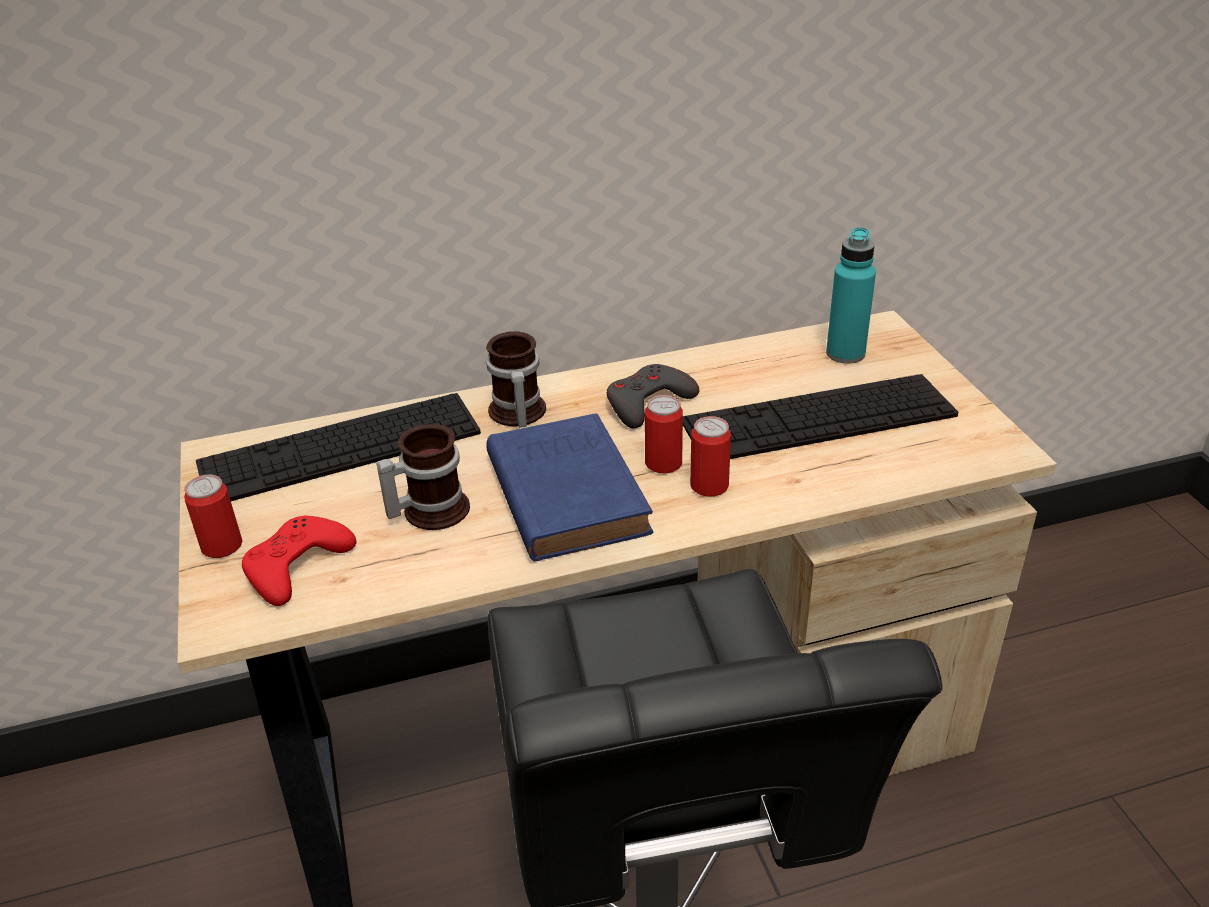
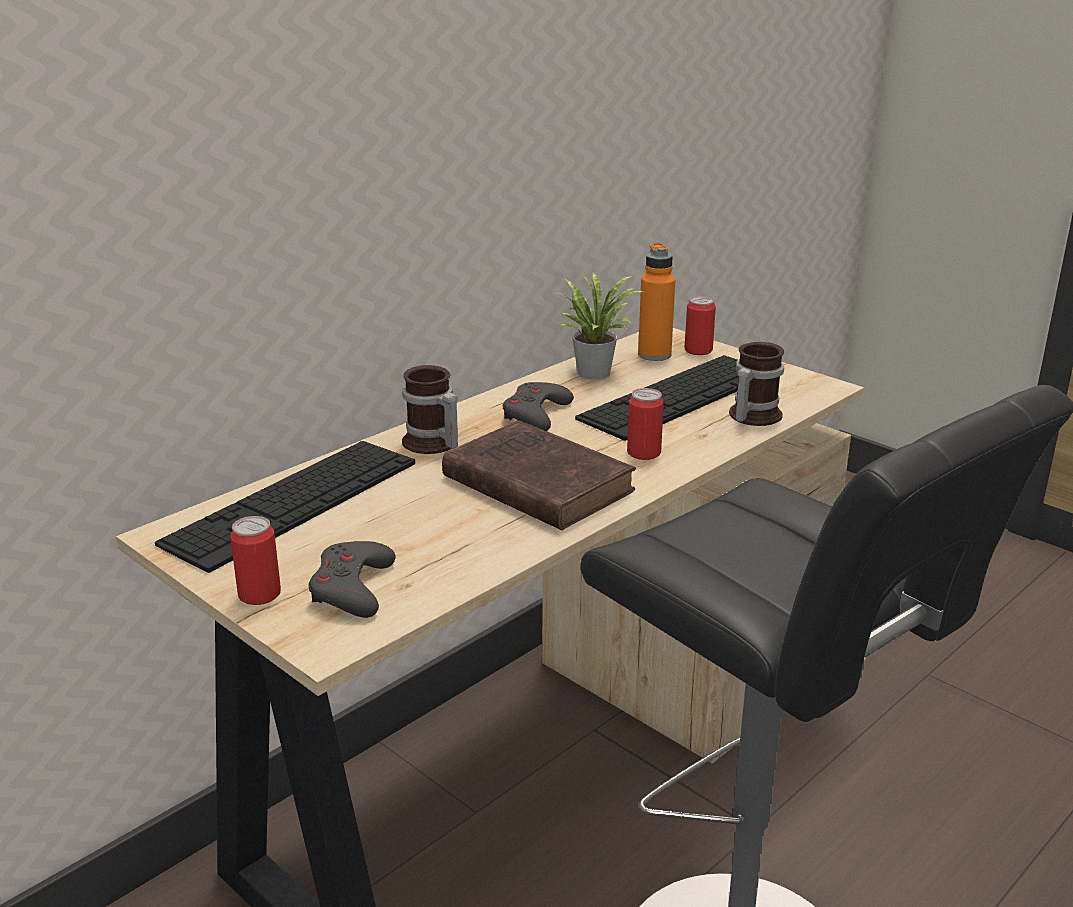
camera: 30 degrees left, 10 degrees down
(296, 566) = (352, 588): red game controller -> grey game controller
(429, 510) = (430, 522): mug -> mug (750, 416)
(565, 491) = (534, 483): blue book -> brown book
(663, 463) = (592, 448): can -> can (698, 350)
(760, 360) = (594, 371): none -> potted plant
(845, 353) = (654, 355): turquoise bottle -> orange bottle

